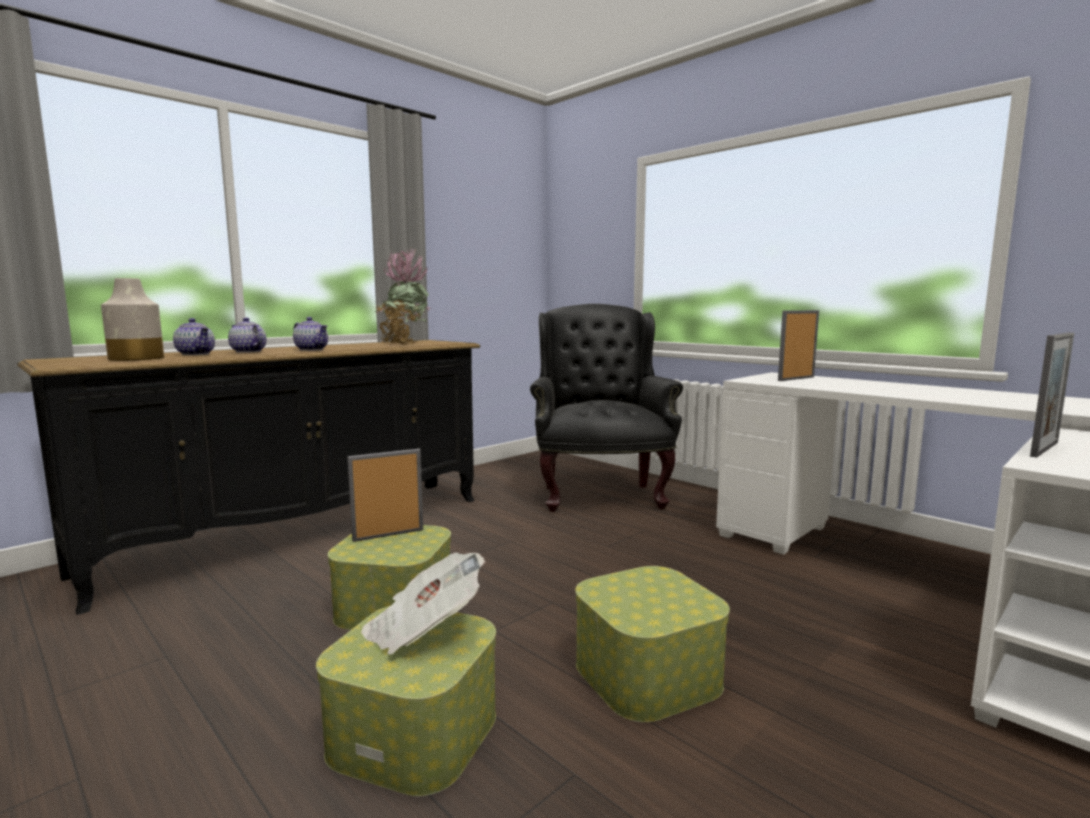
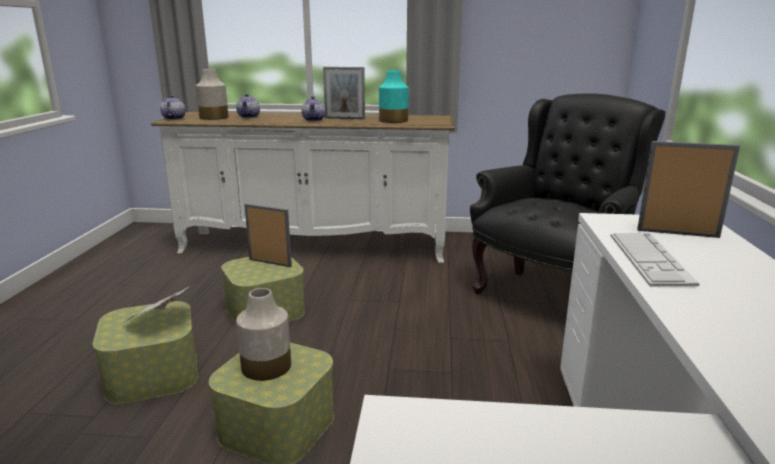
camera: 50 degrees right, 10 degrees up
(247, 351) = (278, 117): teapot -> teapot (173, 118)
(303, 533) = (314, 247): black dresser -> white dresser
(403, 344) = (393, 120): potted plant -> turquoise vase
(638, 597) = (267, 365): none -> beige vase
(837, 388) = (649, 259): none -> keyboard
(1044, 449) = (508, 417): picture frame -> picture frame (344, 118)

